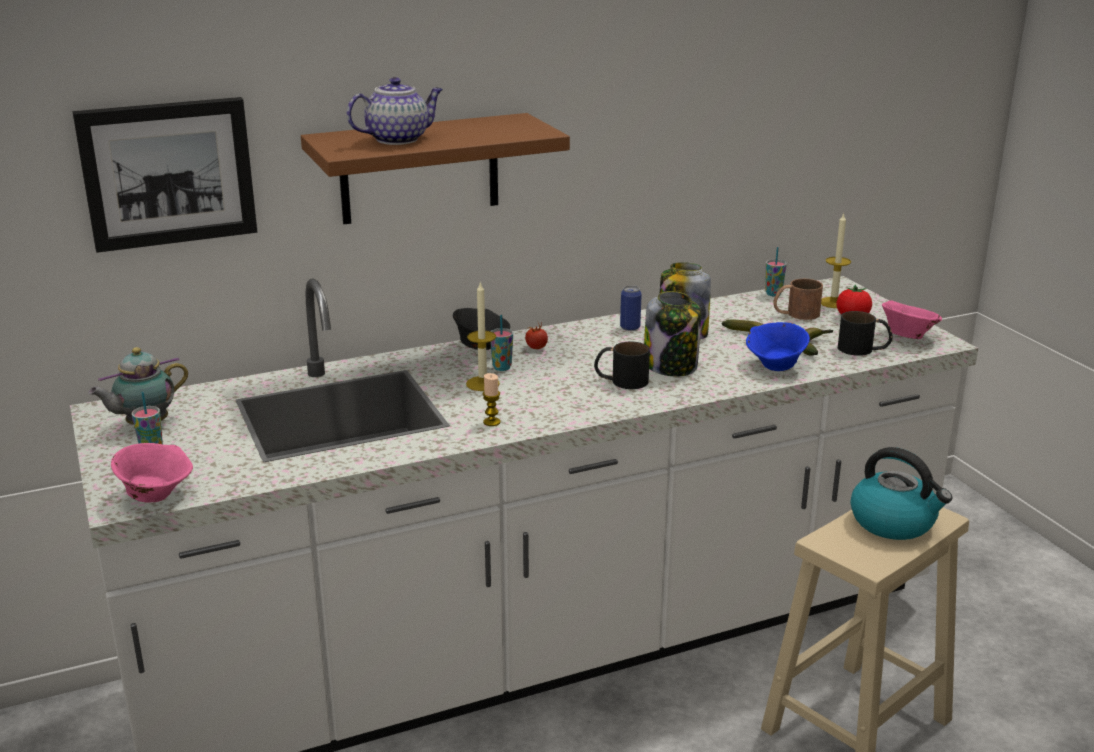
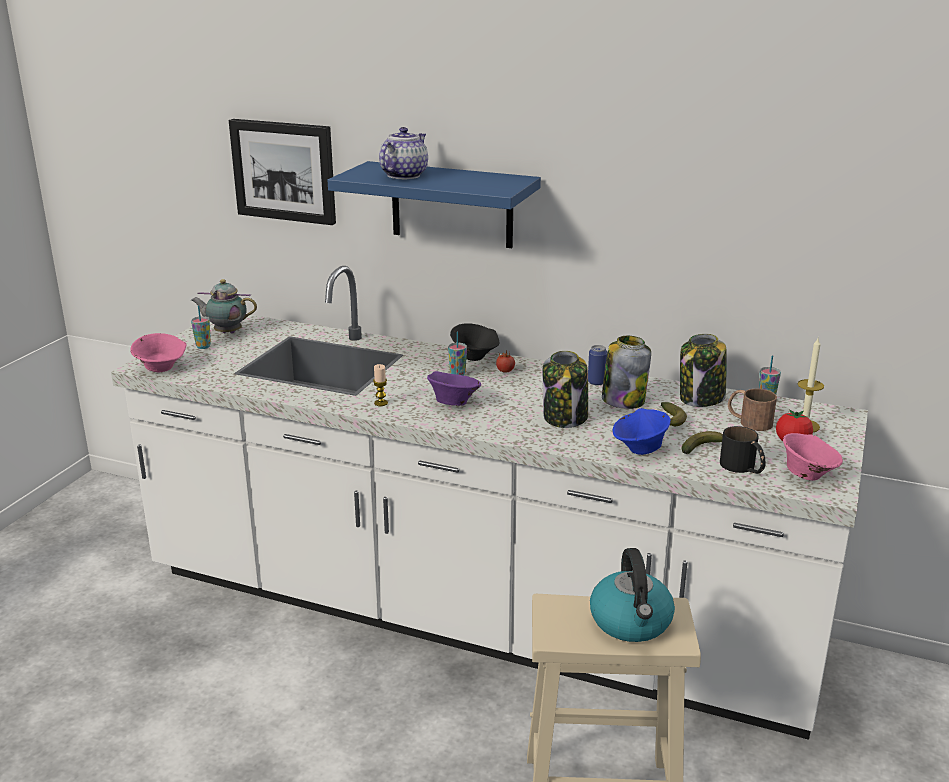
camera: 45 degrees right, 0 degrees up
(398, 139) = (404, 175): teapot -> teapot turned 75 degrees counterclockwise
(419, 169) = (452, 205): brown shelf -> blue shelf
(482, 383) = (425, 379): candle -> none
(556, 393) = (453, 403): none -> purple bowl
(621, 380) = (510, 412): black mug -> none
(730, 310) = (701, 398): none -> jar

